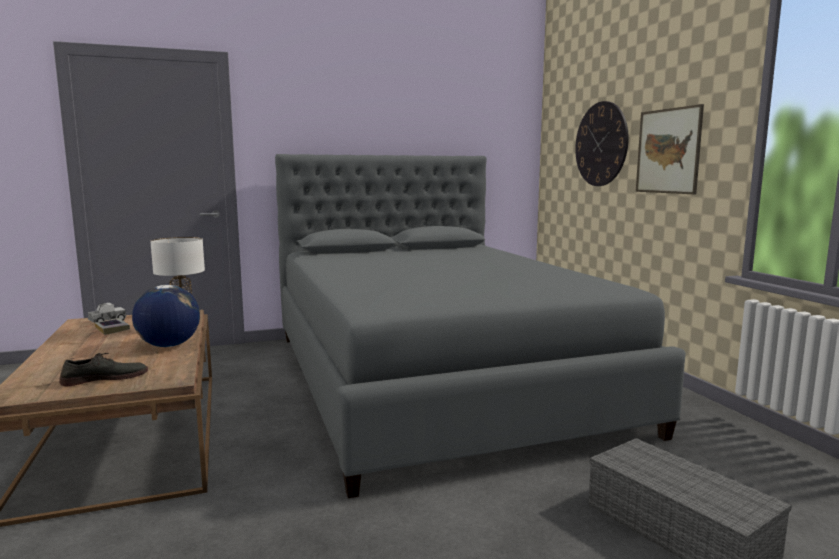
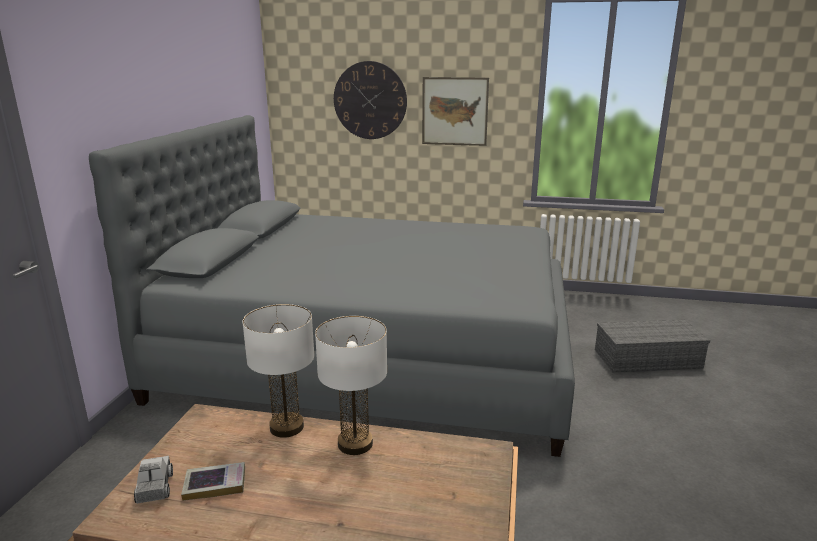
camera: 60 degrees left, 10 degrees up
(105, 378) = (453, 497): grey shoe -> none
(168, 345) = (355, 444): globe -> table lamp

